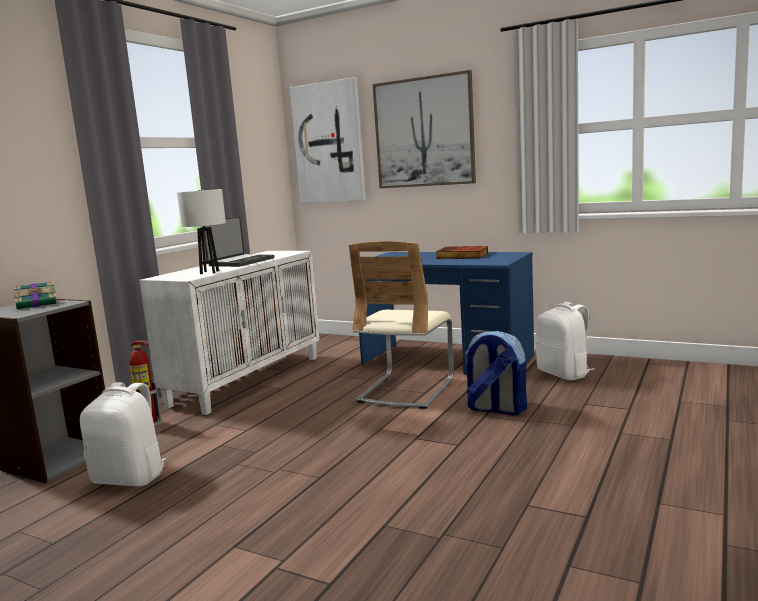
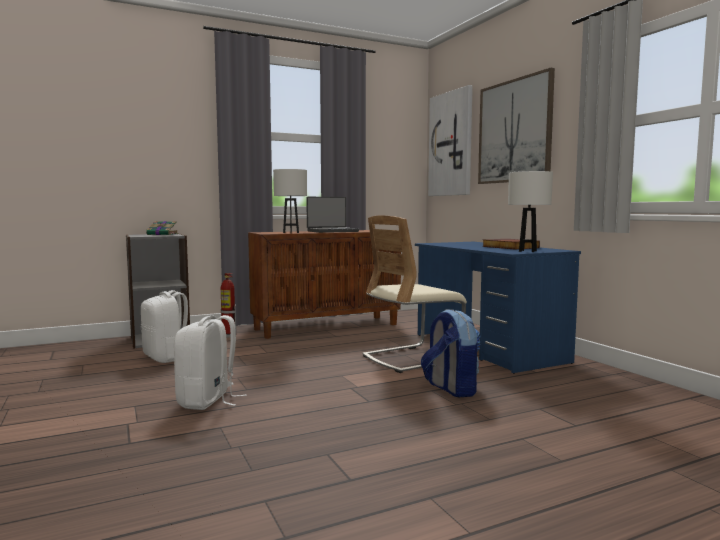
camera: 35 degrees right, 5 degrees down
(247, 380) = (327, 326): white cabinet -> brown cabinet
(501, 259) = (528, 251): none -> white table lamp
(564, 374) = (573, 382): white backpack -> white backpack (208, 401)

